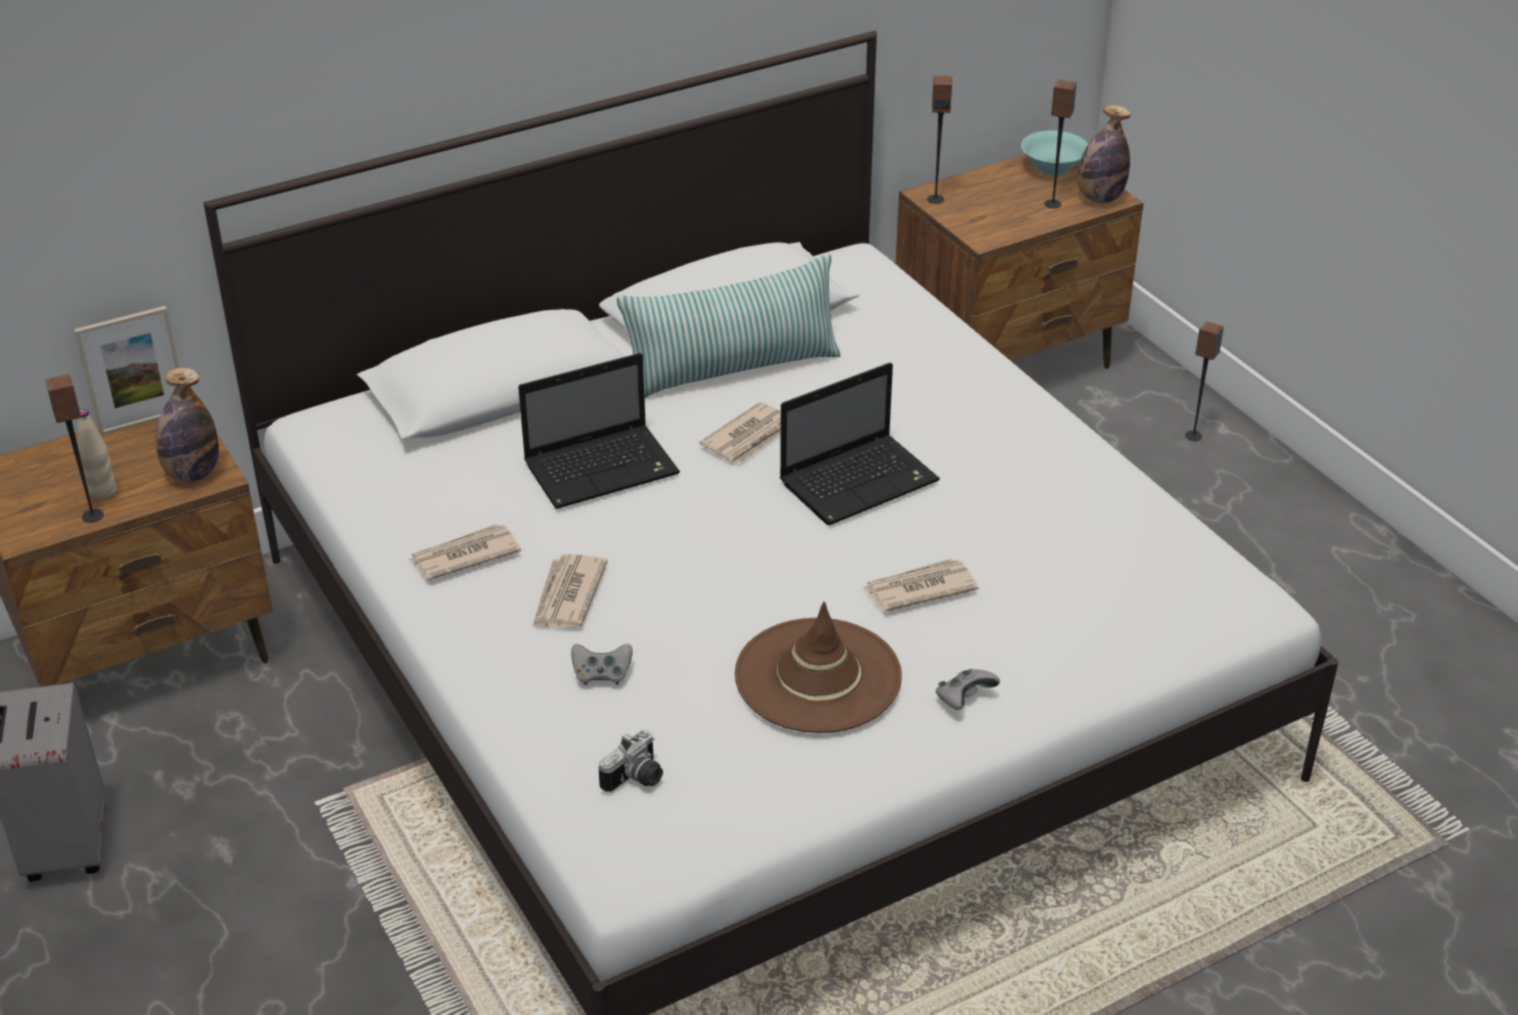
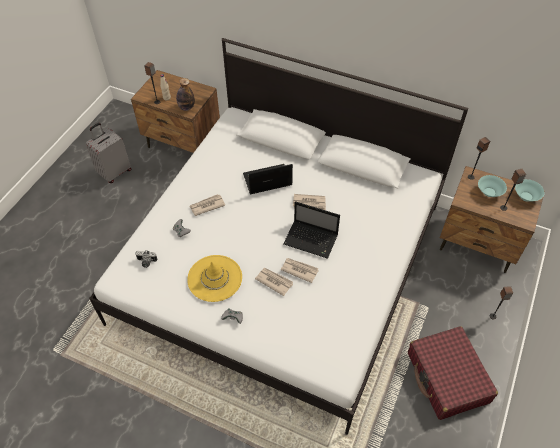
camera: 55 degrees right, 15 degrees up
(144, 421) = (198, 86): picture frame -> none
(464, 556) = (206, 176): newspaper -> newspaper (299, 270)
(604, 468) = (266, 181): laptop -> laptop turned 135 degrees clockwise
(732, 370) = (337, 181): pillow -> none
(818, 676) = (215, 278): brown hat -> yellow hat
(996, 200) = (489, 192): none -> turquoise bowl
(1099, 198) = (522, 218): bottle -> none
(1284, 567) = (447, 378): none -> red suitcase

